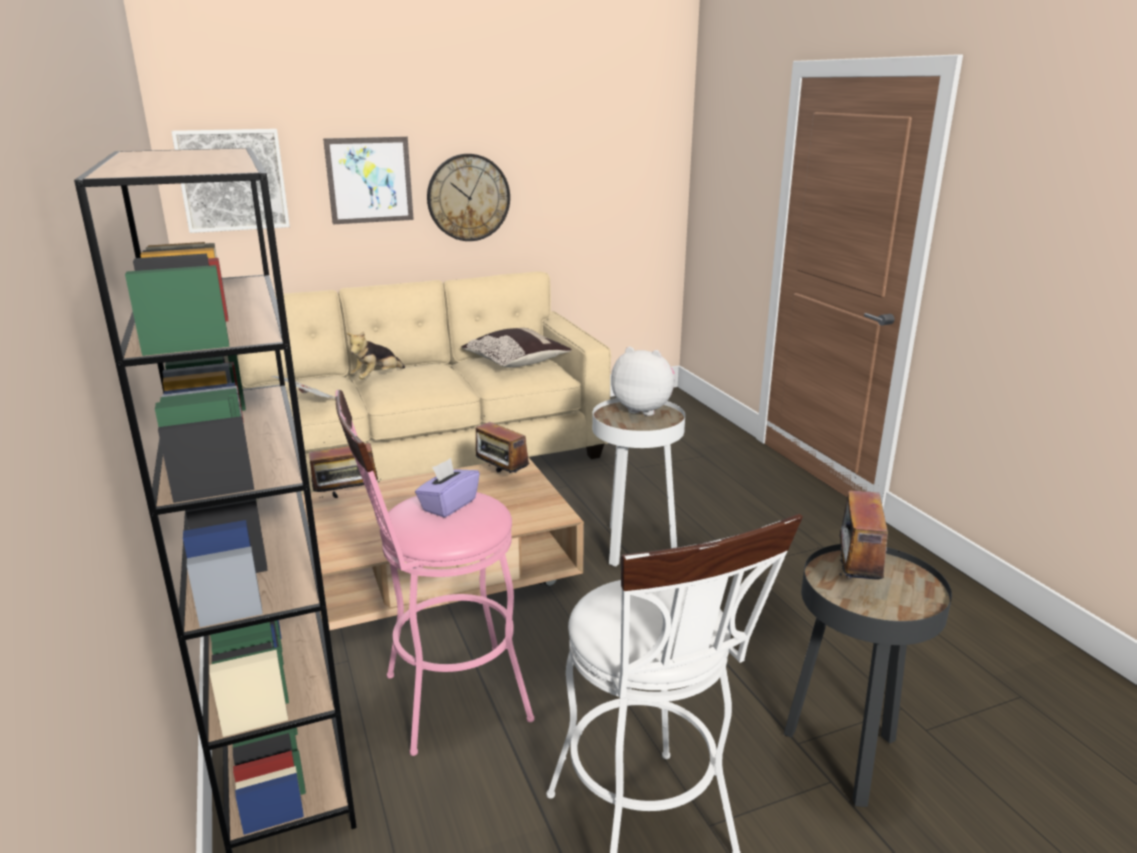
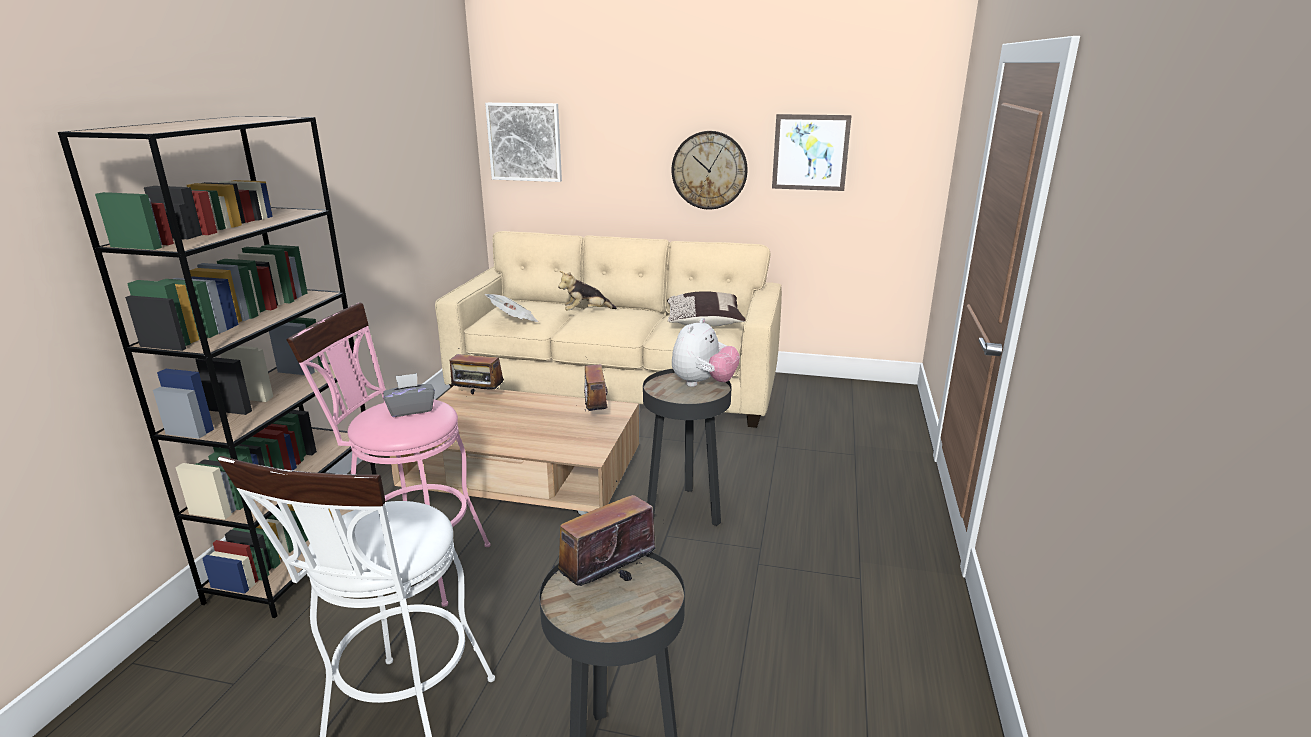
camera: 35 degrees right, 0 degrees up
(369, 180) = (625, 149): picture -> picture (810, 152)
(448, 505) = (411, 410): purple tissue box -> grey tissue box
(633, 547) = (684, 510): white side table -> black side table
(644, 409) = (703, 384): plush toy -> plush toy turned 60 degrees clockwise

